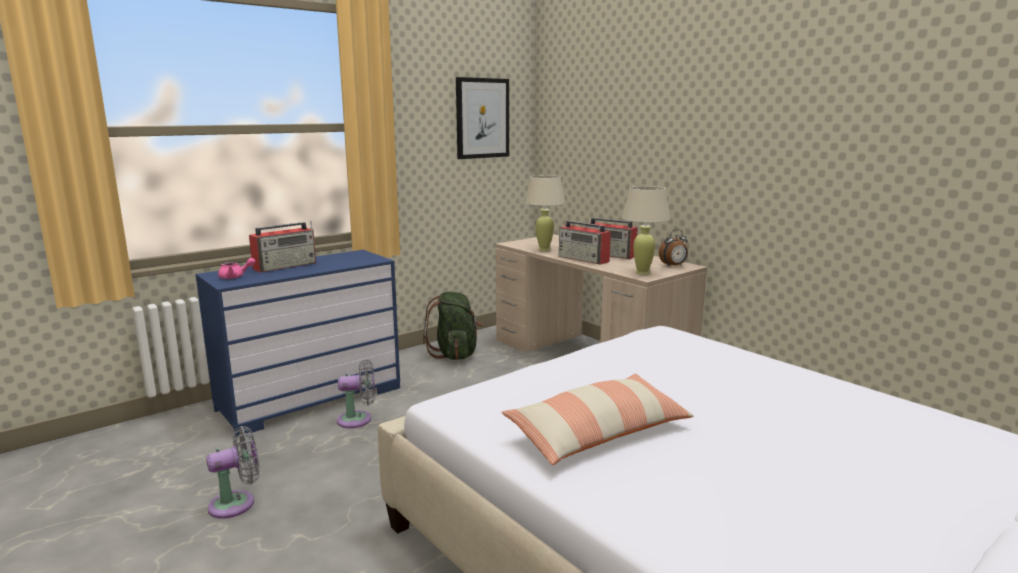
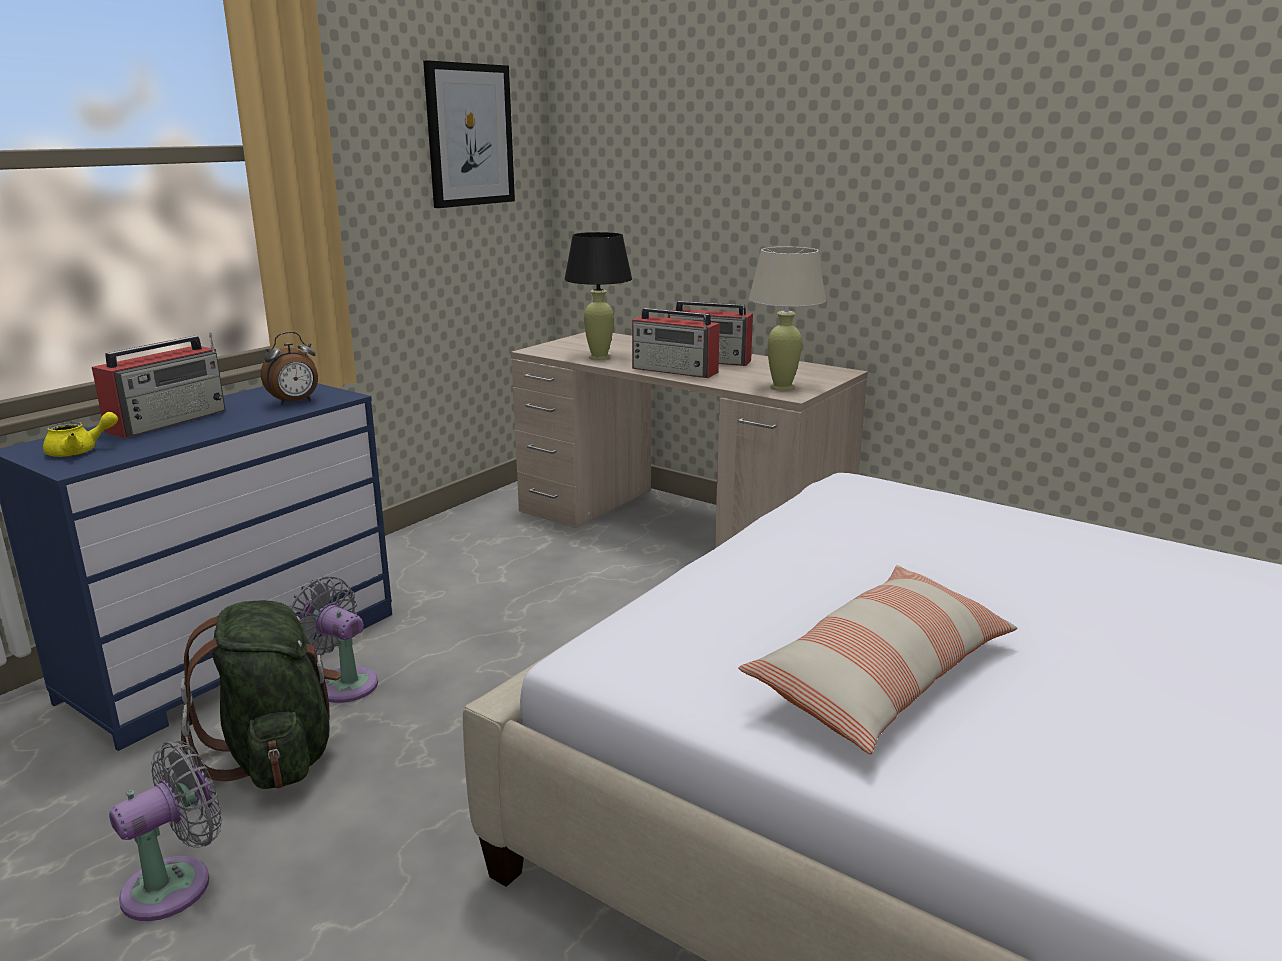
camera: 15 degrees left, 5 degrees up
(235, 277) = (80, 451): pink teapot -> yellow teapot
(358, 420) = (342, 683): grey fan -> grey fan turned 120 degrees counterclockwise
(455, 354) = (461, 543): green backpack -> green backpack (276, 755)
(544, 249) = (599, 357): beige table lamp -> black table lamp
(673, 266) = (819, 373): alarm clock -> alarm clock (295, 402)

